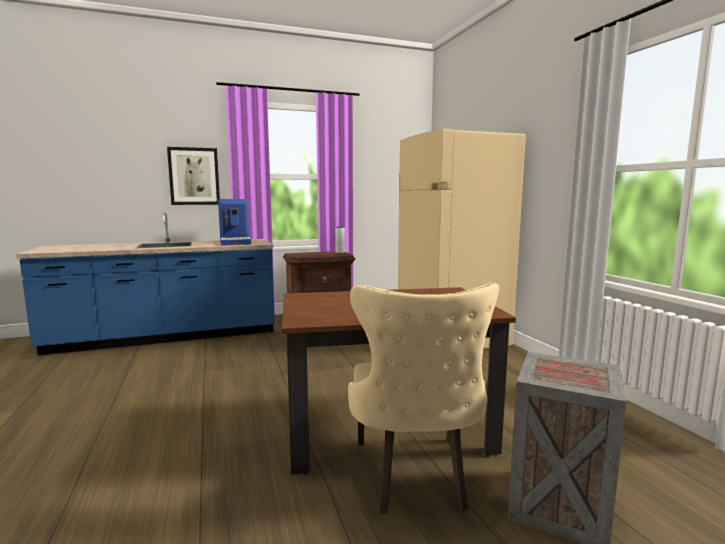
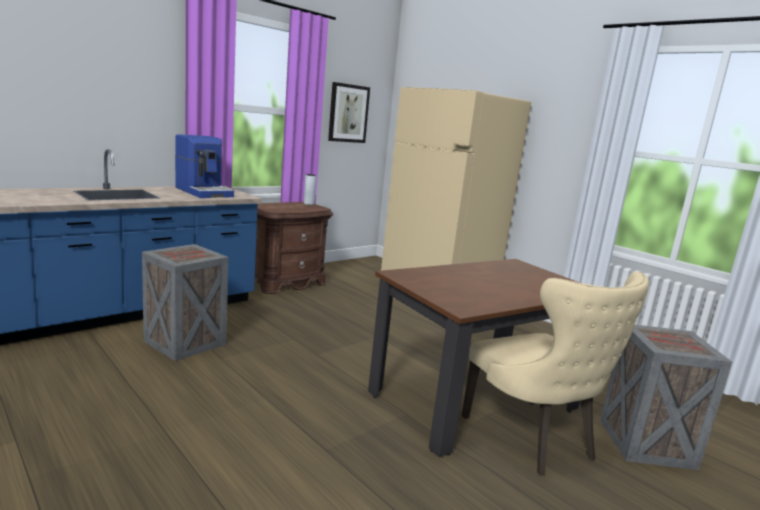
camera: 25 degrees left, 5 degrees up
(191, 358) = (183, 342): none -> crate
(194, 176) = (134, 99): picture -> picture (348, 113)

